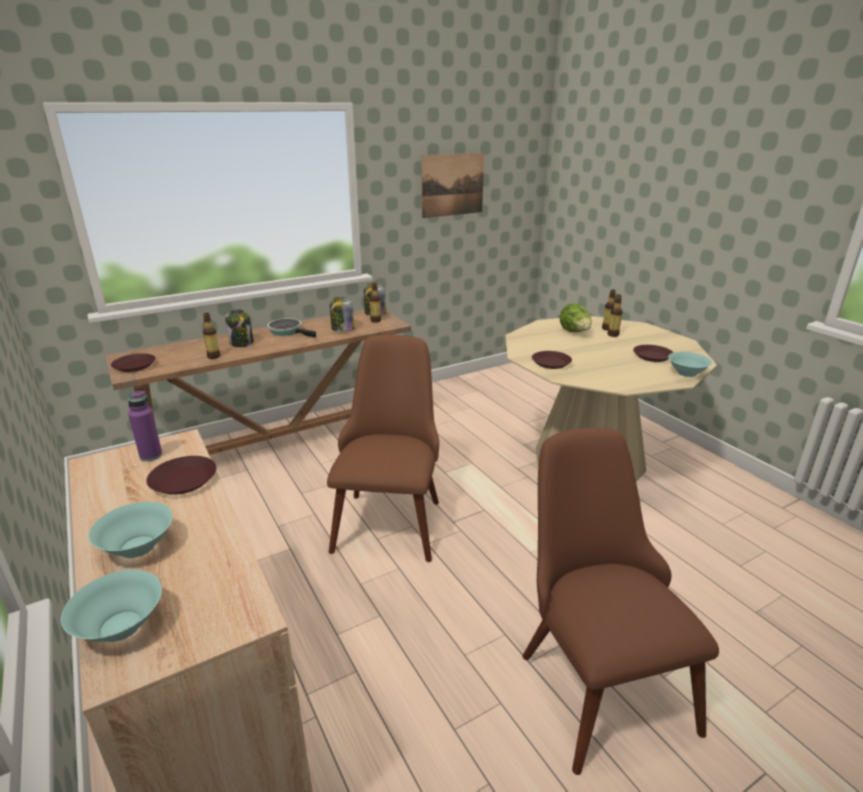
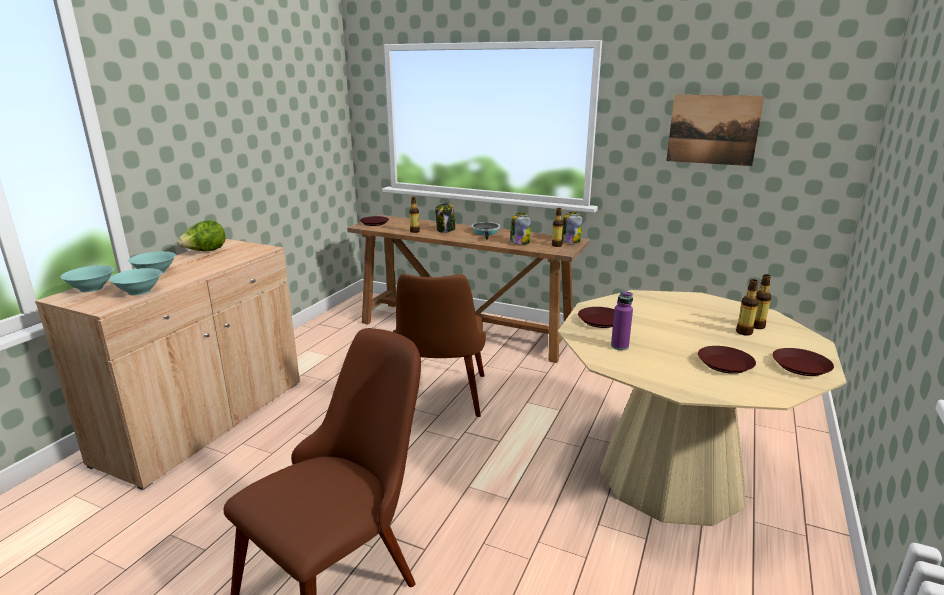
camera: 55 degrees right, 5 degrees down
(151, 455) = (243, 248): purple bottle -> purple bottle (619, 346)
(183, 481) = (222, 261): brown plate -> brown plate (800, 366)
(390, 515) = (440, 401): brown chair -> brown chair turned 120 degrees clockwise
(575, 332) = (705, 314): lettuce -> lettuce (205, 252)
(687, 373) = (714, 392): turquoise bowl -> turquoise bowl (139, 291)

